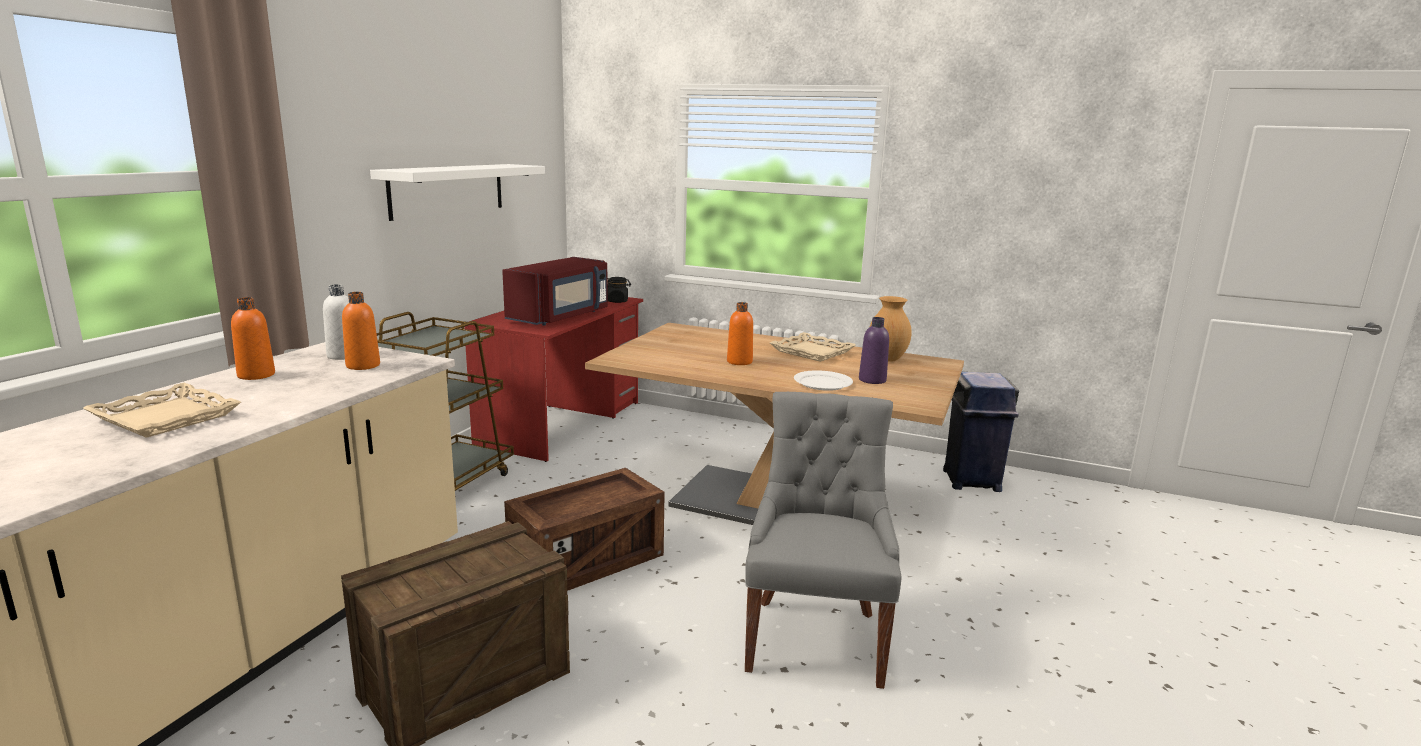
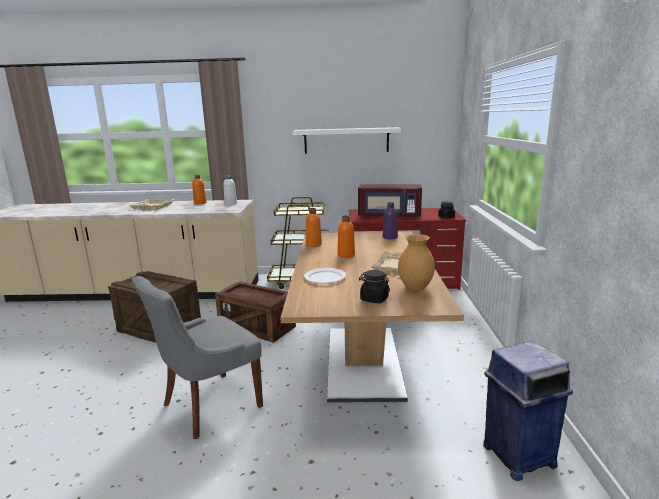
camera: 70 degrees right, 0 degrees up
(363, 365) = (220, 207): orange bottle -> orange bottle (313, 244)
(815, 638) = (209, 405): grey chair -> grey chair turned 150 degrees clockwise
(872, 380) = (349, 289): purple bottle -> purple bottle (390, 237)
(910, 377) = (374, 299): none -> black jar

